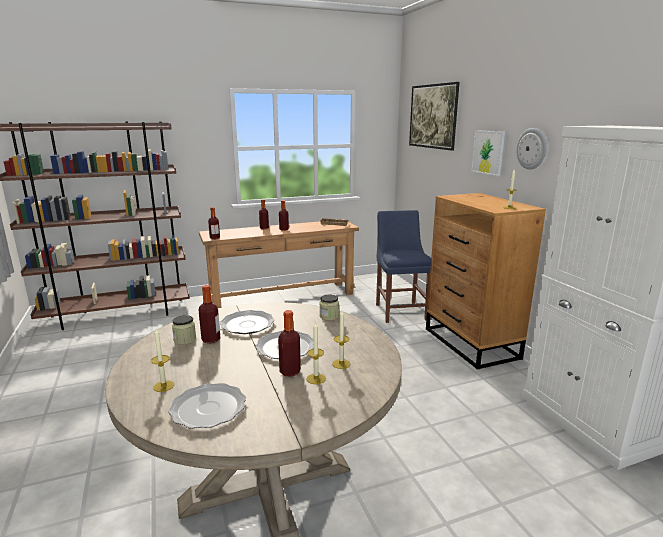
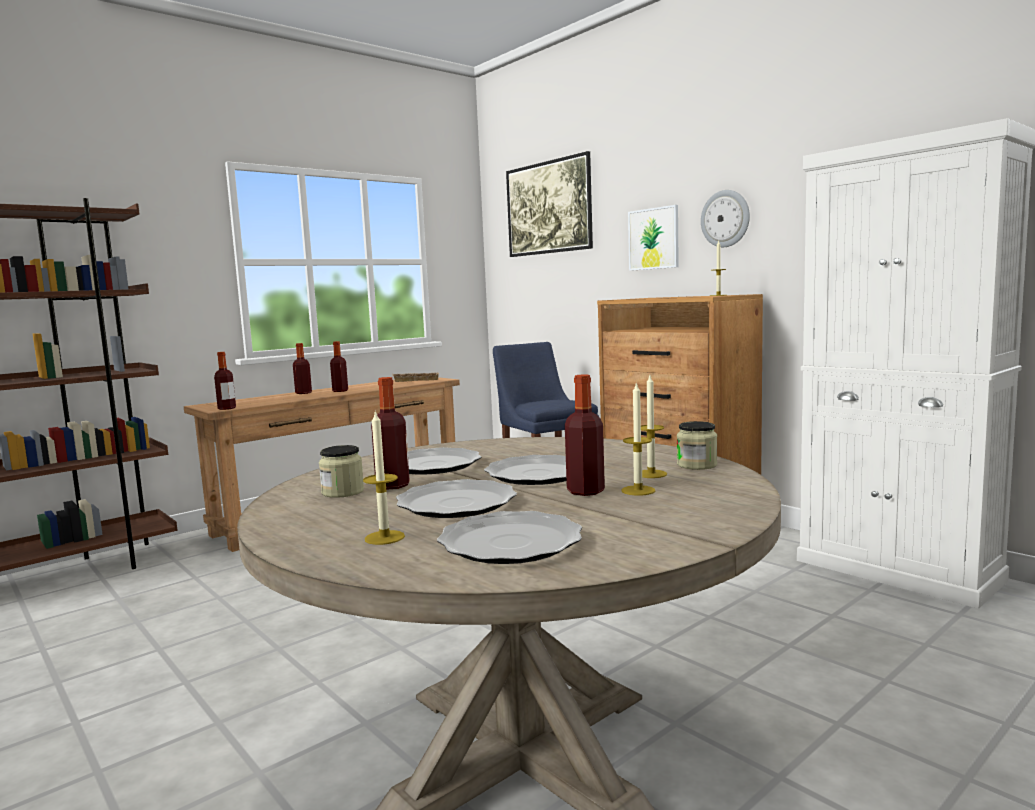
camera: 20 degrees left, 10 degrees down
(221, 365) = (457, 503): none -> plate
(329, 316) = (555, 442): jar -> jar (697, 465)

